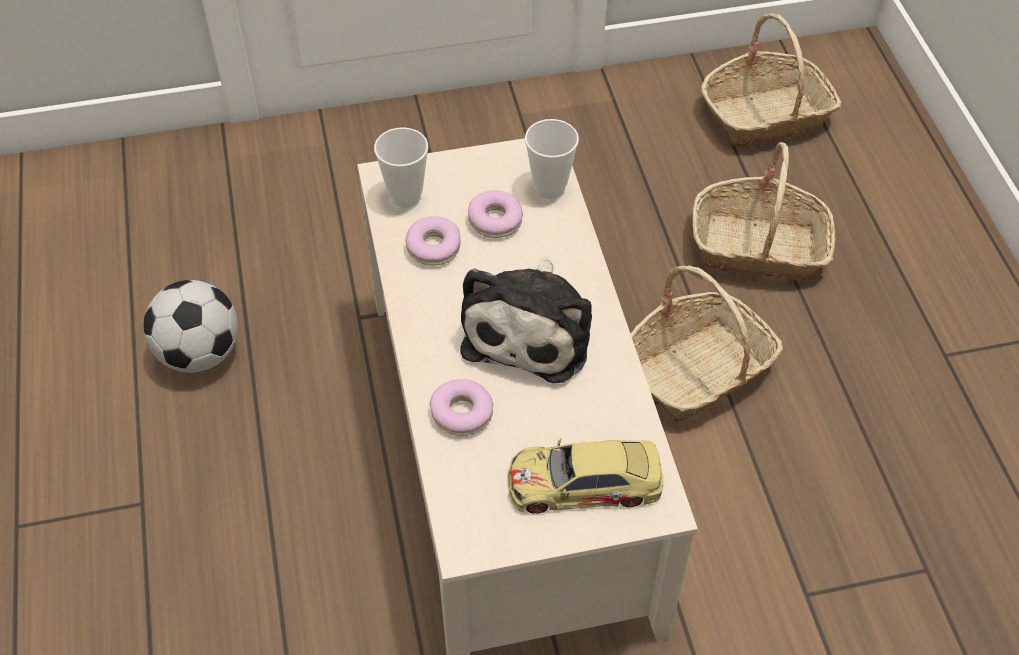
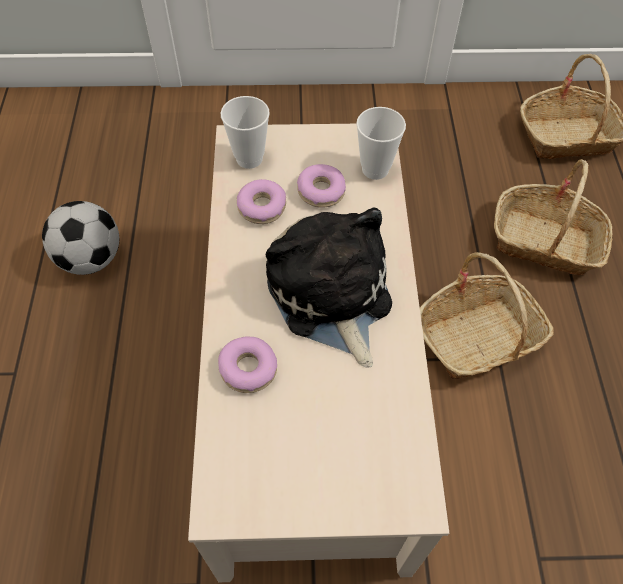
camera: 10 degrees right, 5 degrees up
(531, 329) = (331, 297): plush toy -> plush toy turned 135 degrees clockwise
(584, 482) = (347, 462): toy car -> none

